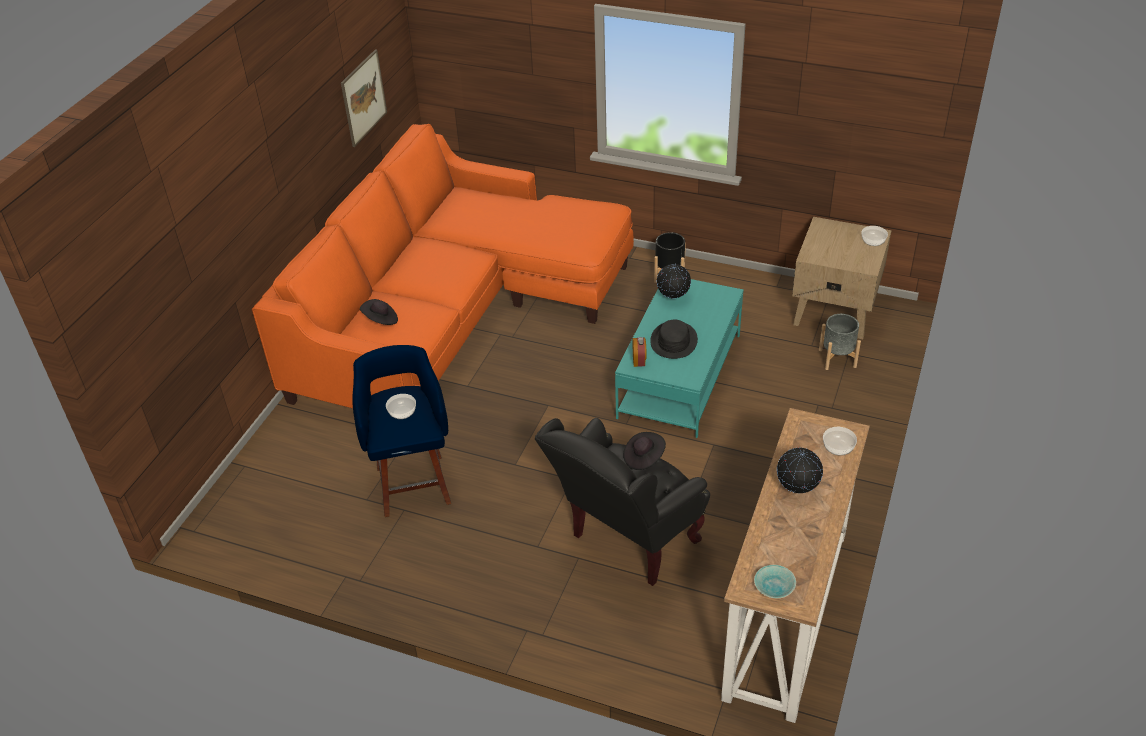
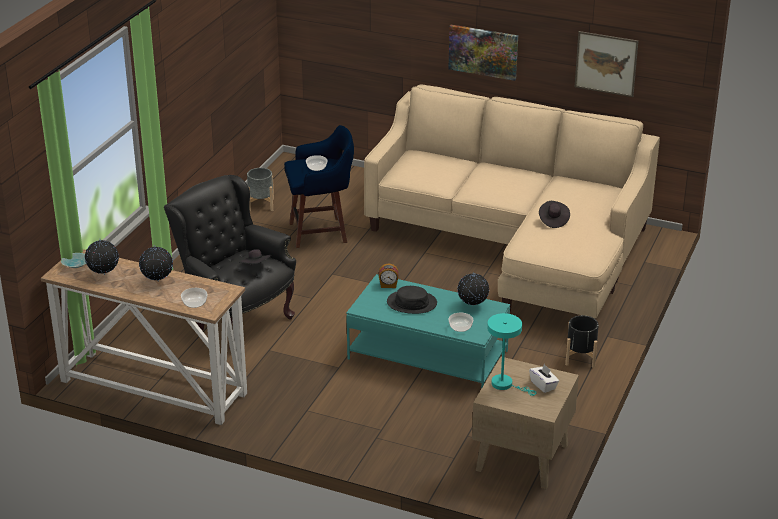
camera: 90 degrees right, 10 degrees down
(287, 187) = (483, 51): none -> picture
(381, 320) = (432, 162): black hat -> black hat (553, 220)
(453, 314) = (517, 244): orange sofa -> beige sofa
(793, 549) = (103, 275): none -> globe
(836, 235) = (543, 385): none -> white tissue box
(837, 358) = (447, 449): grey planter -> grey planter (261, 204)
(843, 257) = (505, 384): none -> turquoise table lamp
(872, 241) = (533, 407): bowl -> bowl (460, 327)

